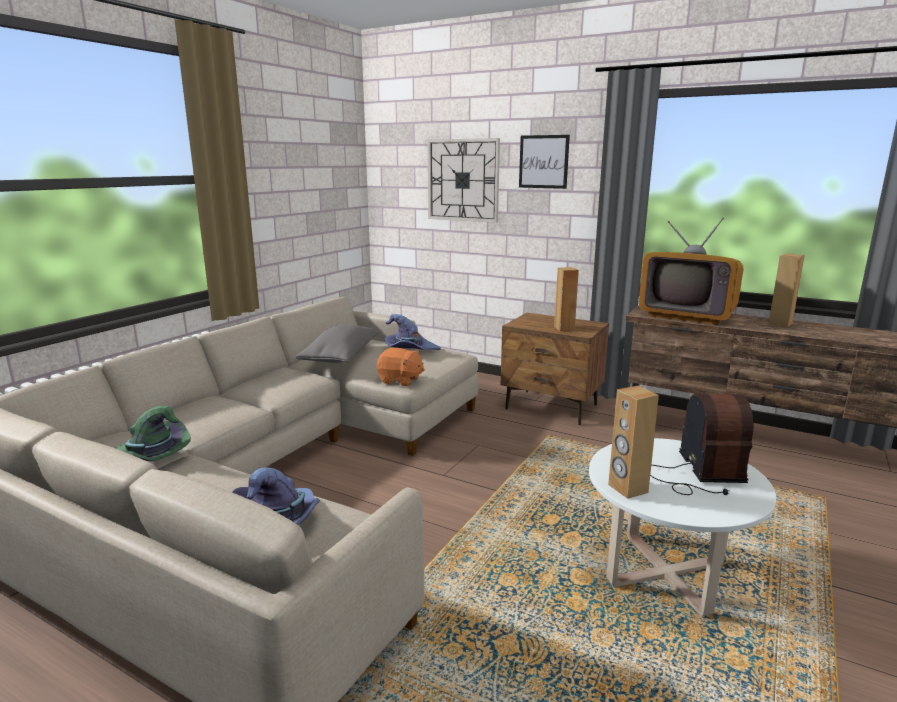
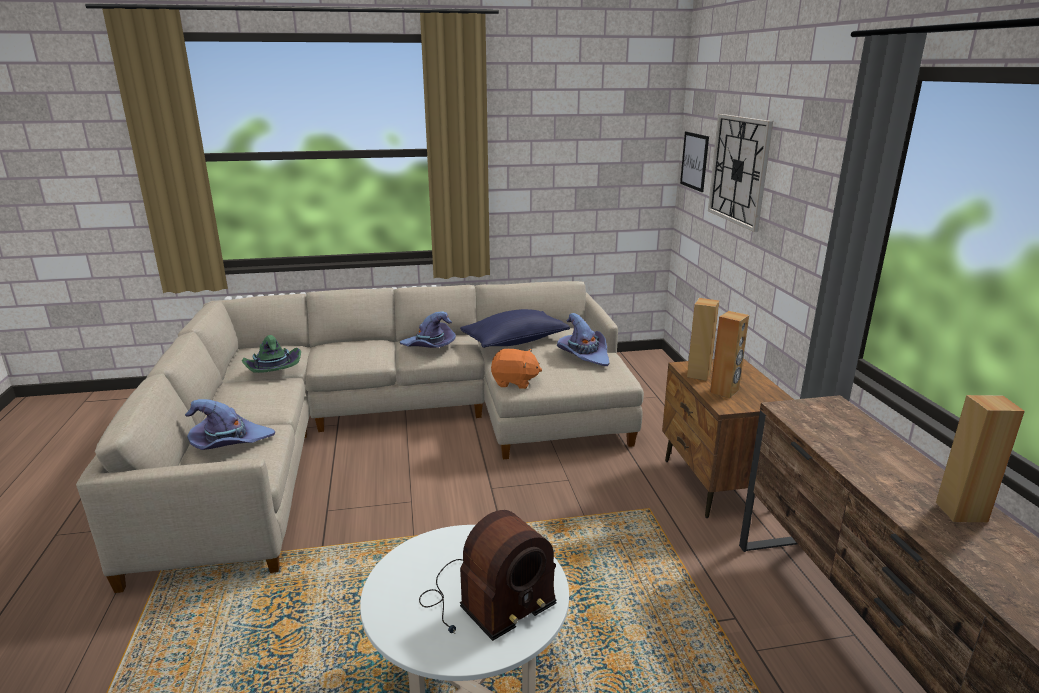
camera: 50 degrees right, 5 degrees up
(276, 383) = (429, 347): none -> purple hat
(340, 357) = (515, 341): grey pillow -> blue pillow
(400, 380) = (514, 382): orange plush toy -> orange plush toy turned 60 degrees counterclockwise
(543, 161) = (804, 160): picture -> picture (694, 161)
(627, 488) = (404, 565): brown speaker -> brown speaker (698, 374)
(687, 315) = (847, 436): television -> none

